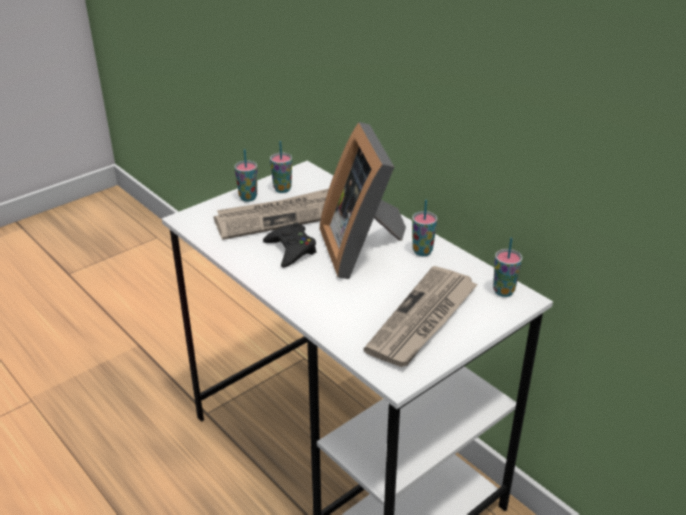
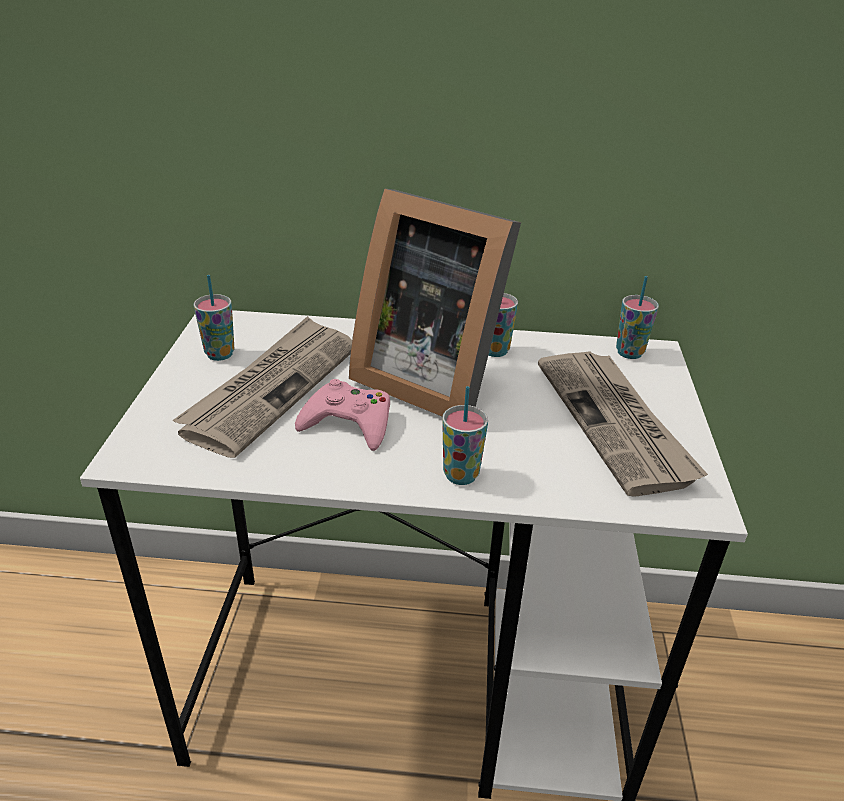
camera: 45 degrees left, 0 degrees up
(248, 197) = (185, 385): cup -> cup (461, 475)
(291, 250) = (349, 423): black game controller -> pink game controller

